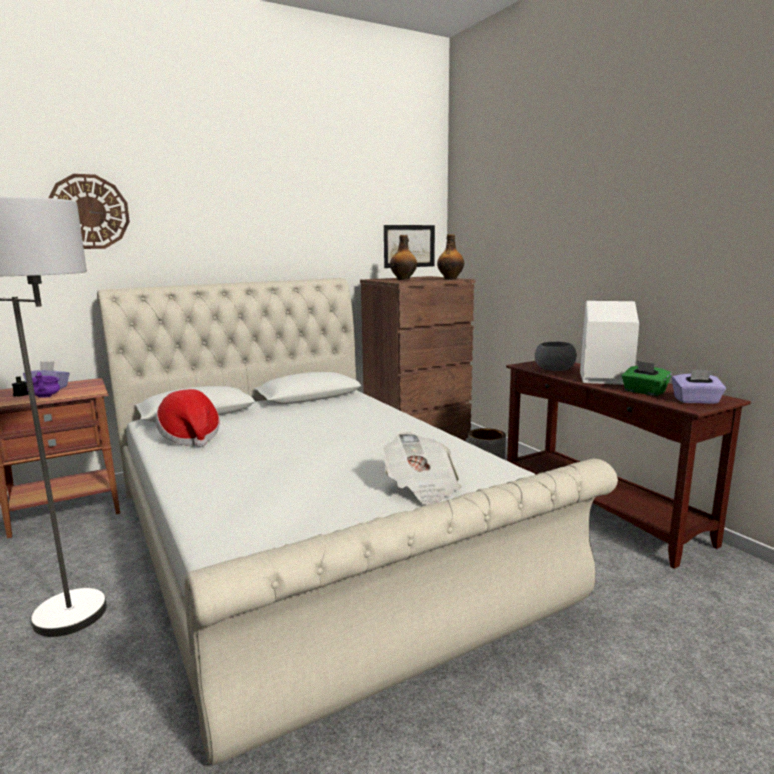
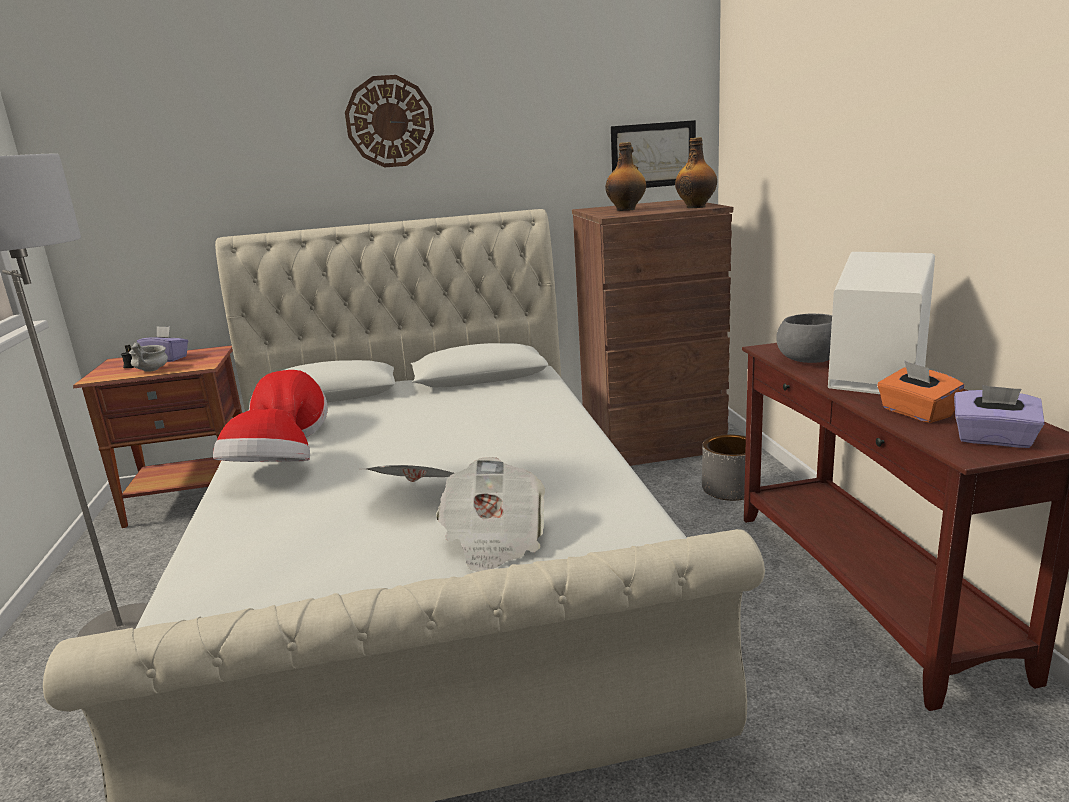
camera: 20 degrees right, 5 degrees up
(45, 396) = (152, 370): purple bowl -> grey bowl
(89, 212) = (206, 140): wall clock -> wall clock (390, 122)
(205, 467) = (270, 476): none -> hat
(342, 468) = (418, 497): none -> newspaper
(644, 391) = (916, 413): green tissue box -> orange tissue box

